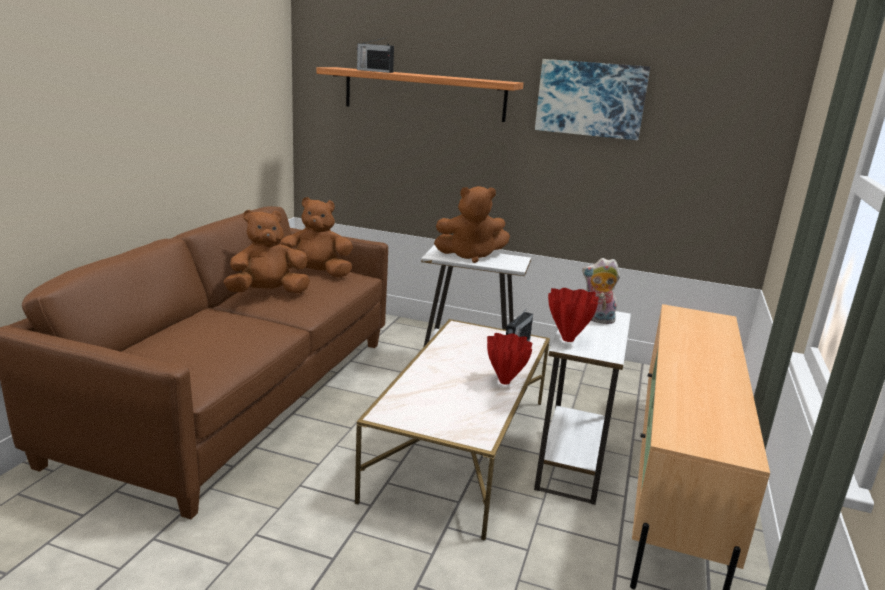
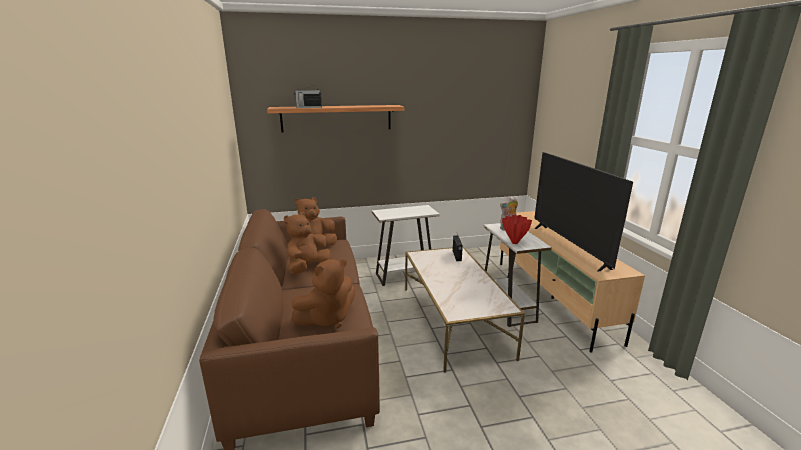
camera: 30 degrees left, 0 degrees up
(470, 256) = (401, 212): brown plush toy -> brown plush toy (327, 319)
(505, 381) = (478, 275): red vase -> none
(590, 99) = (437, 110): picture -> none
(693, 382) = (569, 246): none -> television

